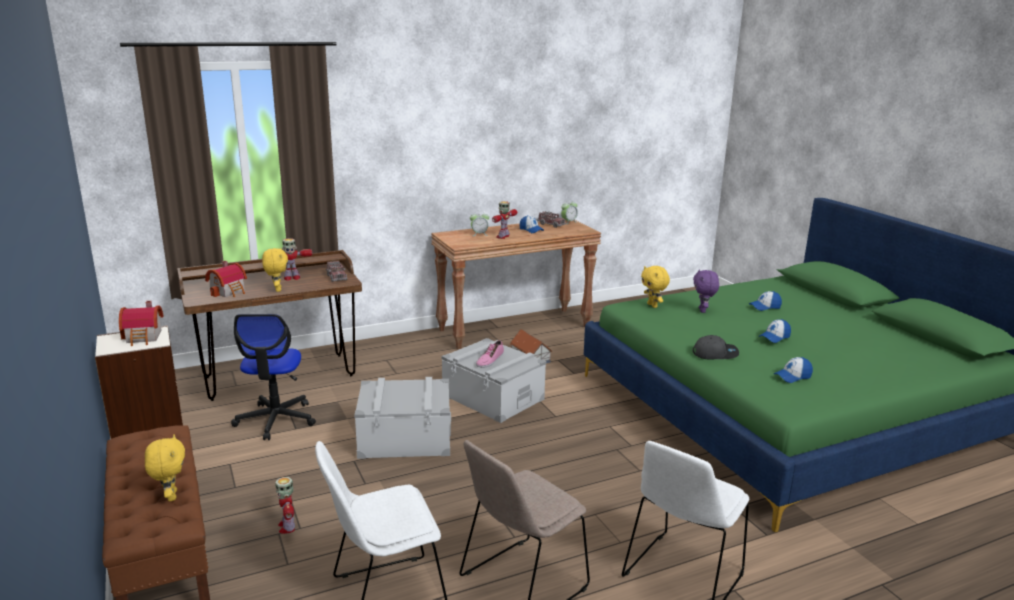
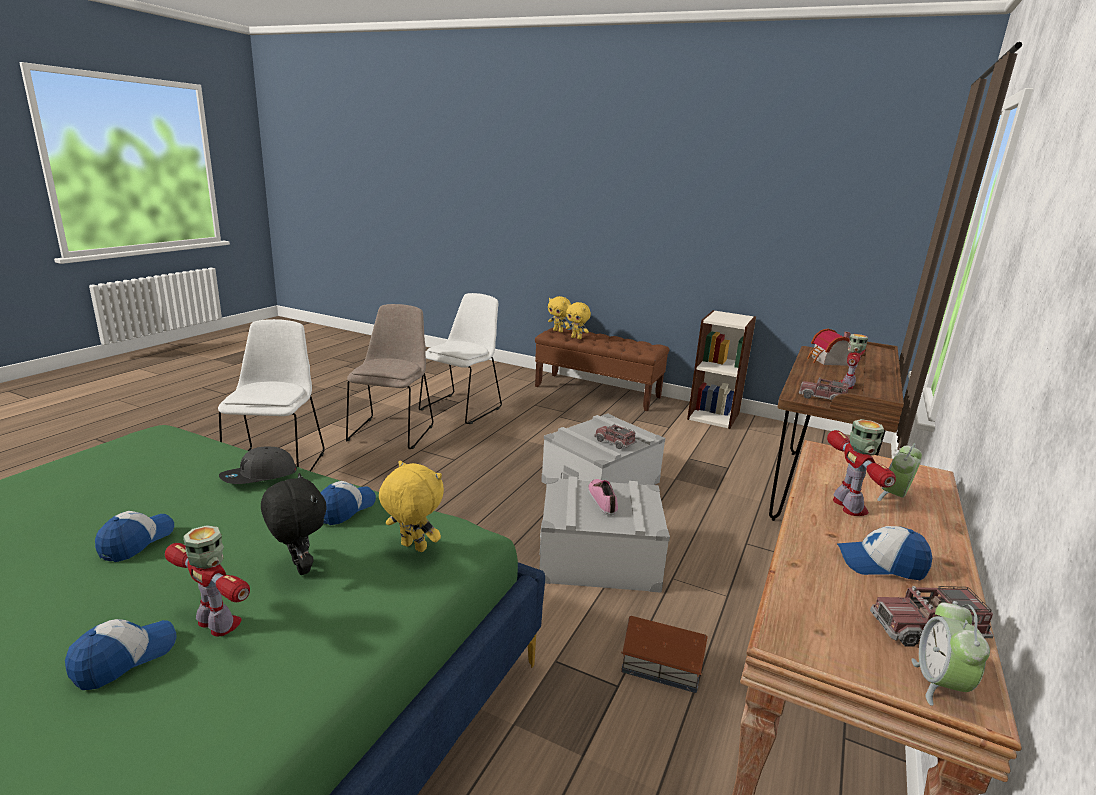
camera: 140 degrees right, 0 degrees up
(144, 337) = (729, 319): toy house -> none
(276, 420) = (716, 458): office chair -> none
(277, 289) = (809, 372): yellow plush toy -> yellow plush toy (558, 331)
(287, 526) = (566, 415): toy robot -> toy robot (218, 624)
(407, 389) = (614, 442): none -> toy truck
(703, 310) = (298, 567): purple plush toy -> black plush toy
(792, 376) = (134, 470): cap -> cap (345, 509)

